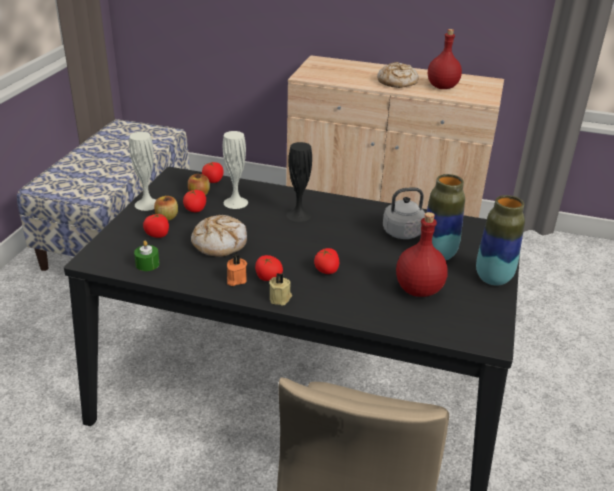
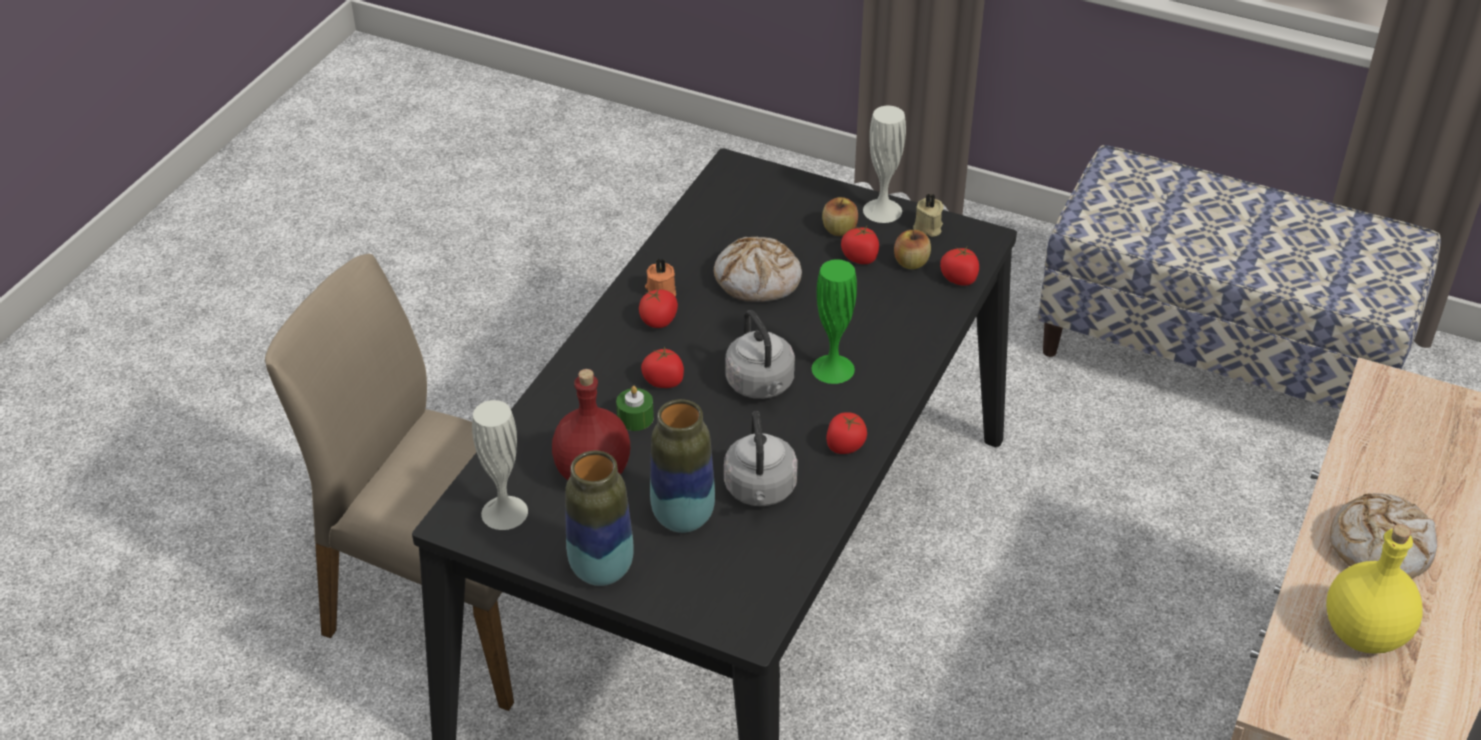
camera: 100 degrees right, 10 degrees up
(147, 264) = (714, 214): green candle -> green candle (635, 418)
(157, 234) = (790, 222): tomato -> tomato (845, 446)
(235, 202) = (881, 301): white vase -> white vase (504, 512)
(280, 298) = (607, 329): beige candle -> beige candle (928, 227)
(298, 215) = (833, 369): black vase -> green vase
(319, 236) = (761, 385): none -> grey kettle
(443, 87) = (1364, 635): red bottle -> yellow bottle

